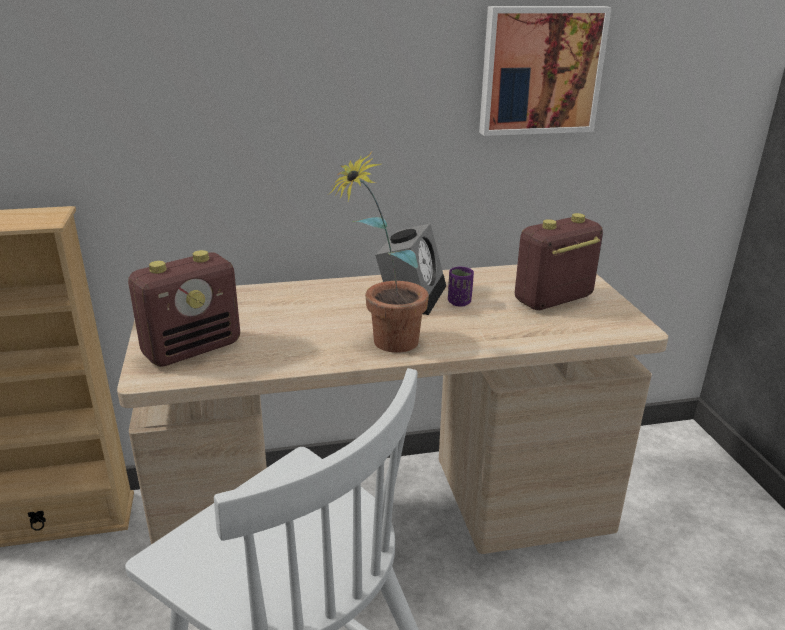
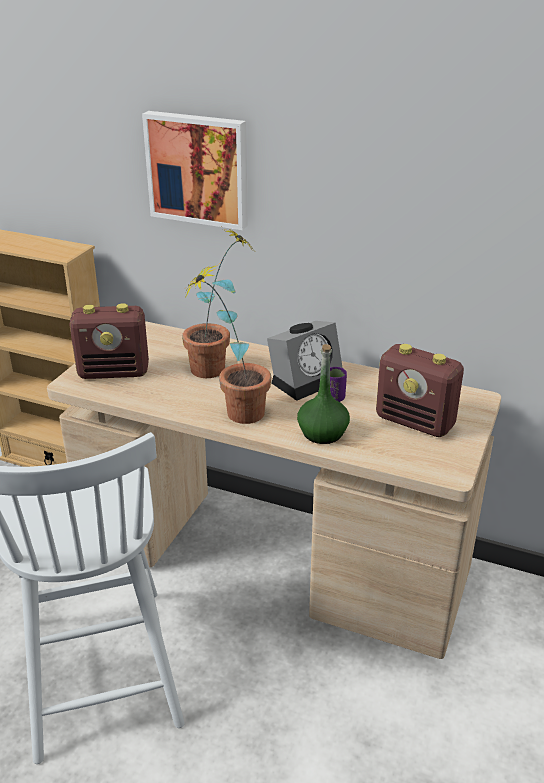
camera: 35 degrees right, 5 degrees up
(310, 310) = (218, 367): none -> potted plant
(492, 334) = (323, 433): none -> green bottle
(540, 70) = (467, 204): picture -> picture (198, 169)
(553, 300) = (416, 422): radio -> radio turned 150 degrees counterclockwise

